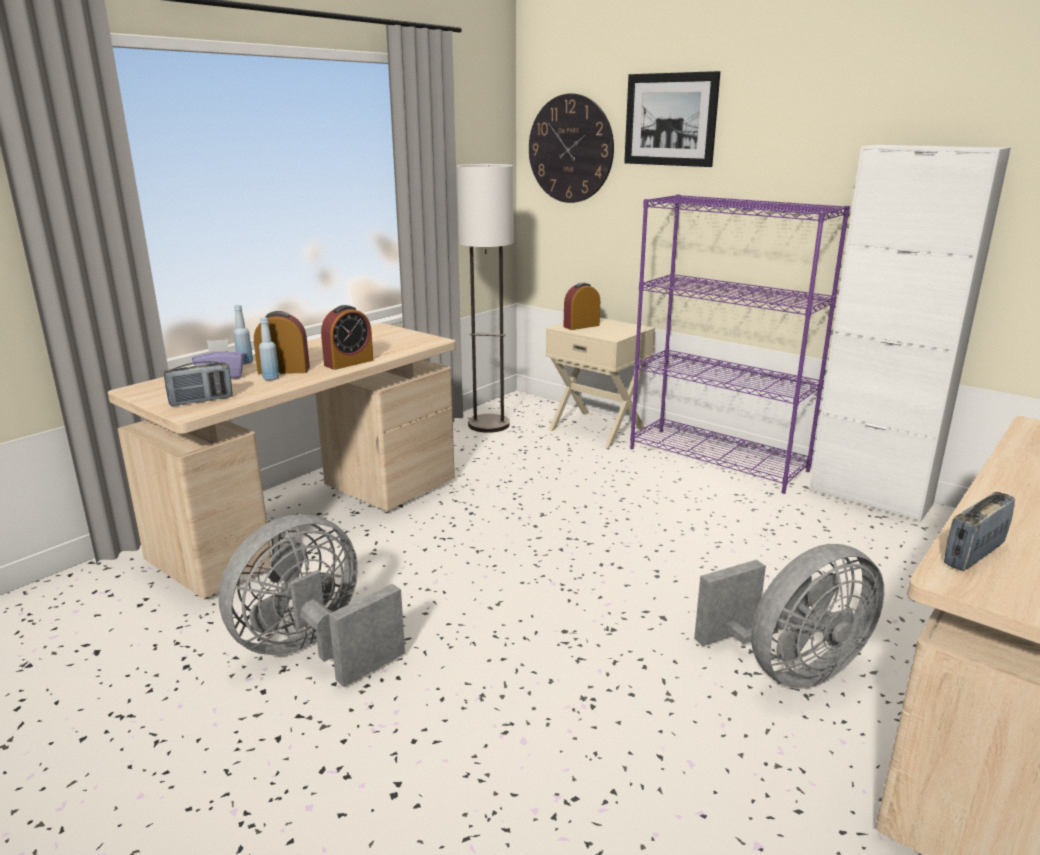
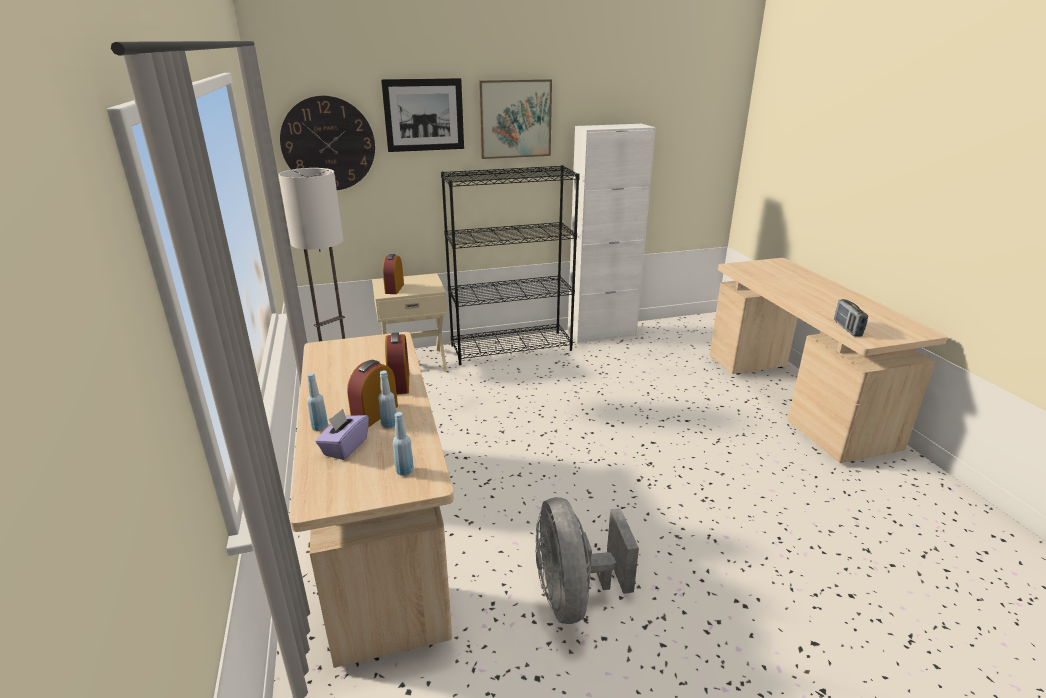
camera: 55 degrees left, 5 degrees up
(201, 401) = (404, 471): radio -> blue bottle
(718, 459) = (512, 347): purple bookcase -> black bookcase
(787, 130) = (515, 119): none -> picture
(789, 669) = (722, 429): grey fan -> none

